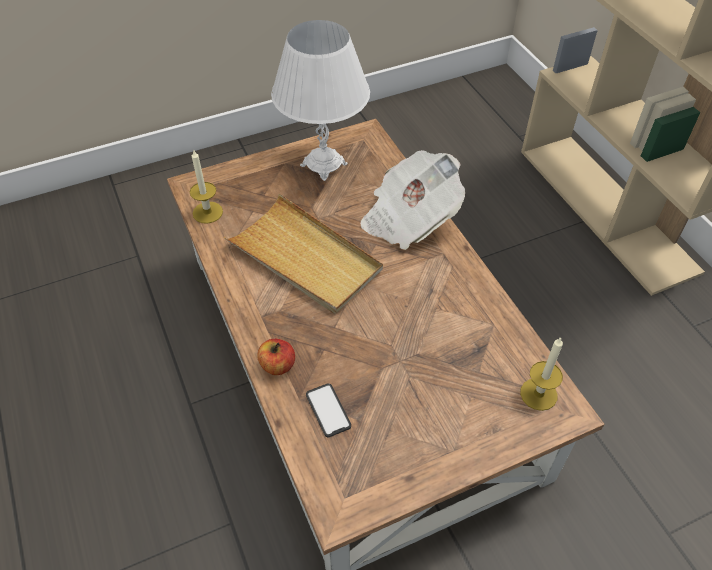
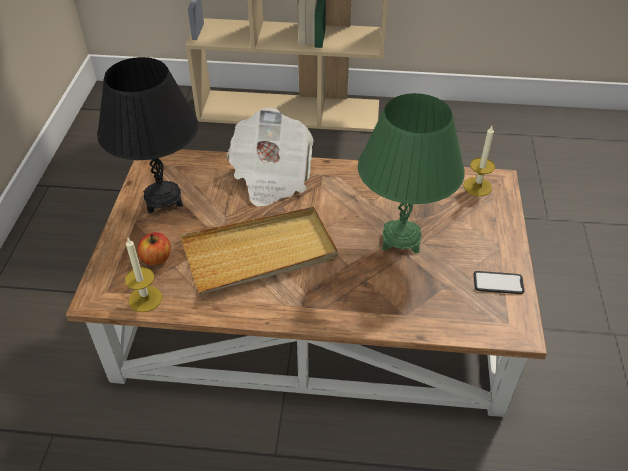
camera: 60 degrees left, 5 degrees down
(277, 365) = (363, 315): apple -> apple (156, 258)
(324, 165) = (163, 198): white table lamp -> black table lamp
(328, 410) = (426, 301): phone -> phone (498, 283)
(401, 355) = (401, 238): none -> green table lamp

